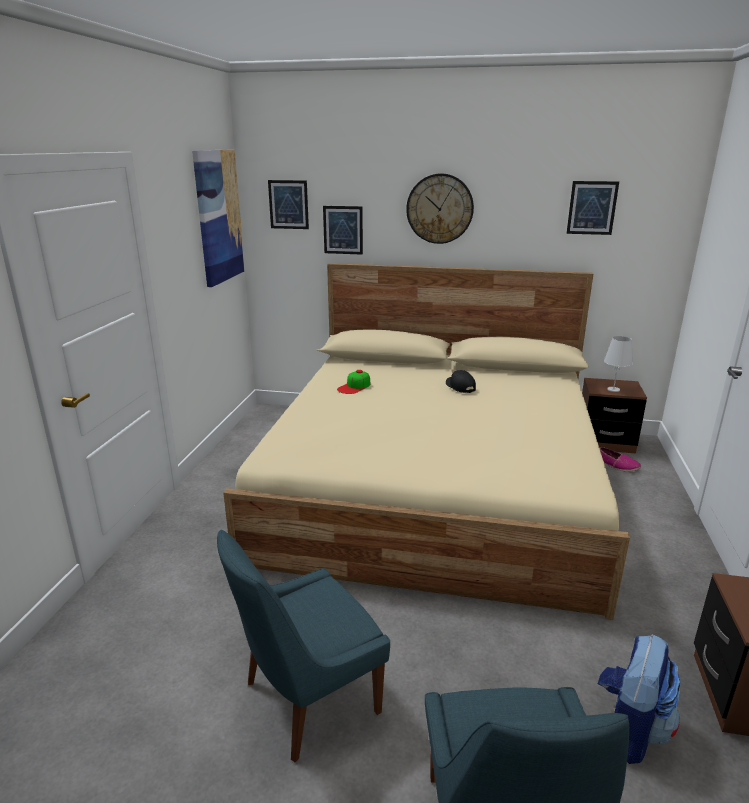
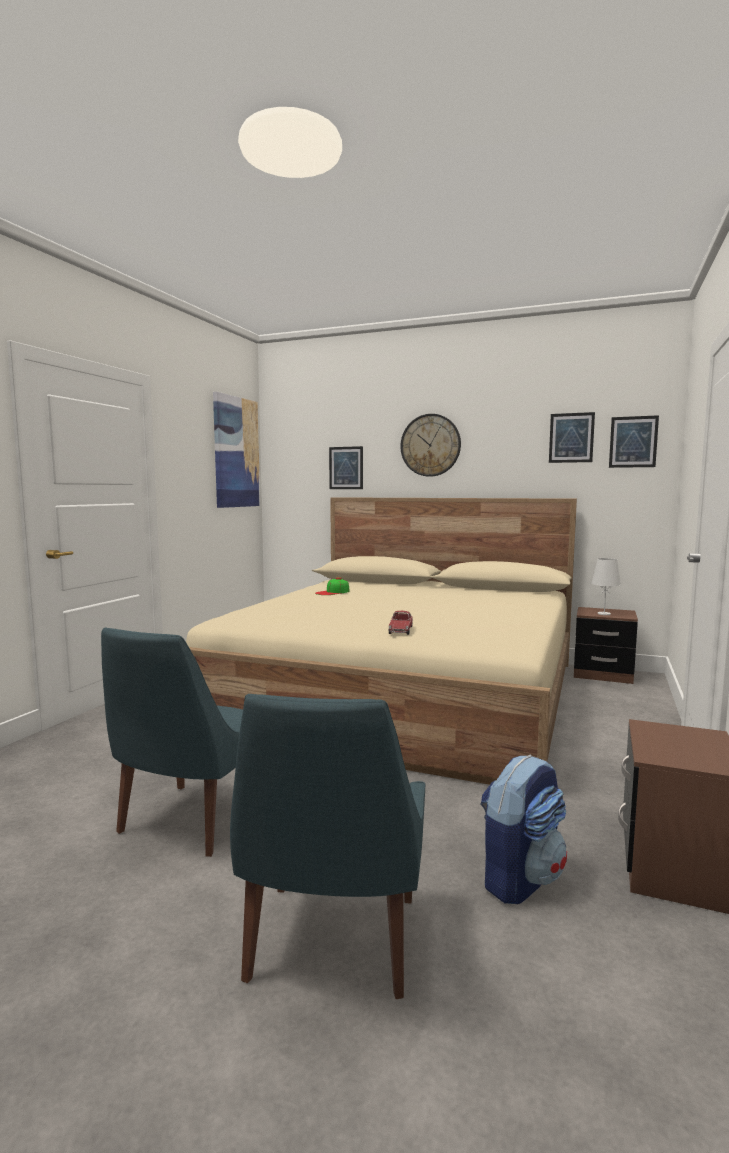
camera: 10 degrees right, 15 degrees down
(288, 204) = (300, 447): picture -> picture (633, 442)
(307, 699) = (190, 821): blue chair -> blue chair turned 45 degrees counterclockwise
(460, 386) = (435, 596): black cap -> none
(467, 465) = (400, 630): none -> toy car
(617, 465) = (607, 691): shoe -> none

